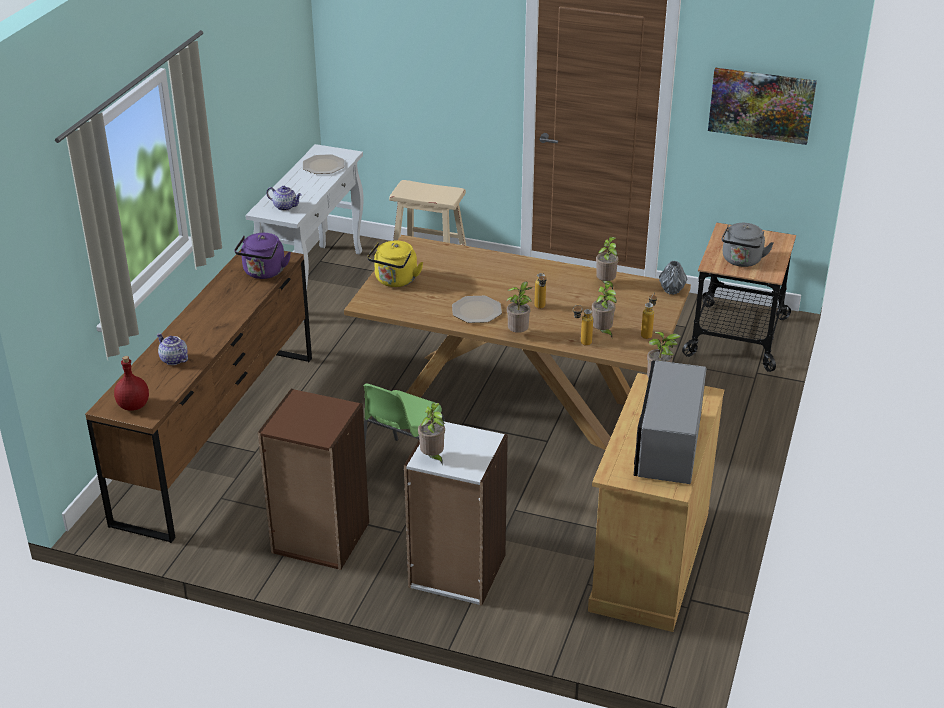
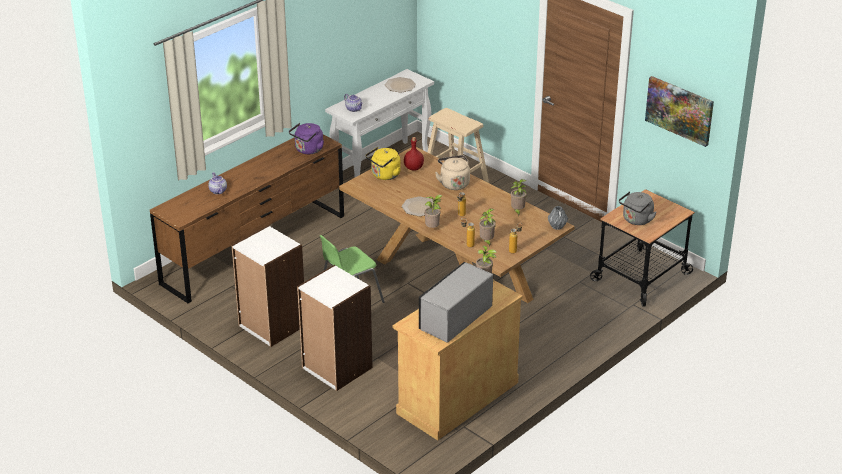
camera: 25 degrees right, 0 degrees up
(134, 406) = (178, 212): red bottle -> red bottle (414, 168)
(320, 538) = (271, 326): brown bookcase -> white bookcase
(433, 457) = (316, 286): potted plant -> none
(494, 269) = (453, 183): none -> beige kettle

